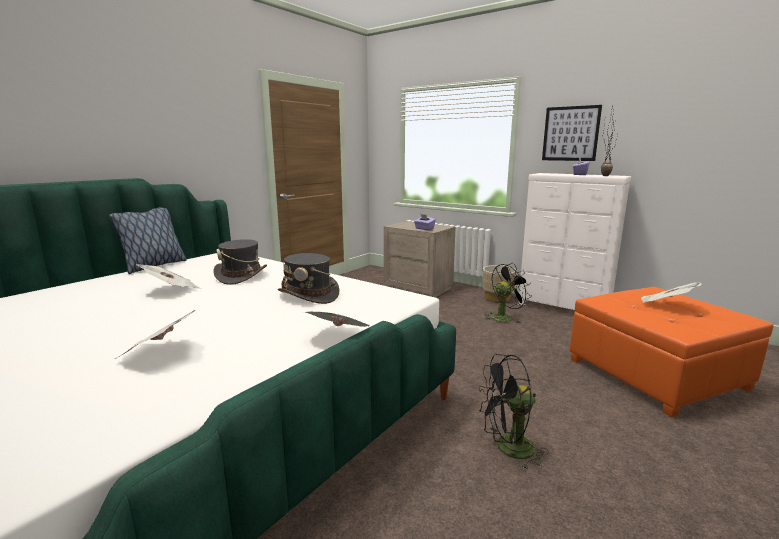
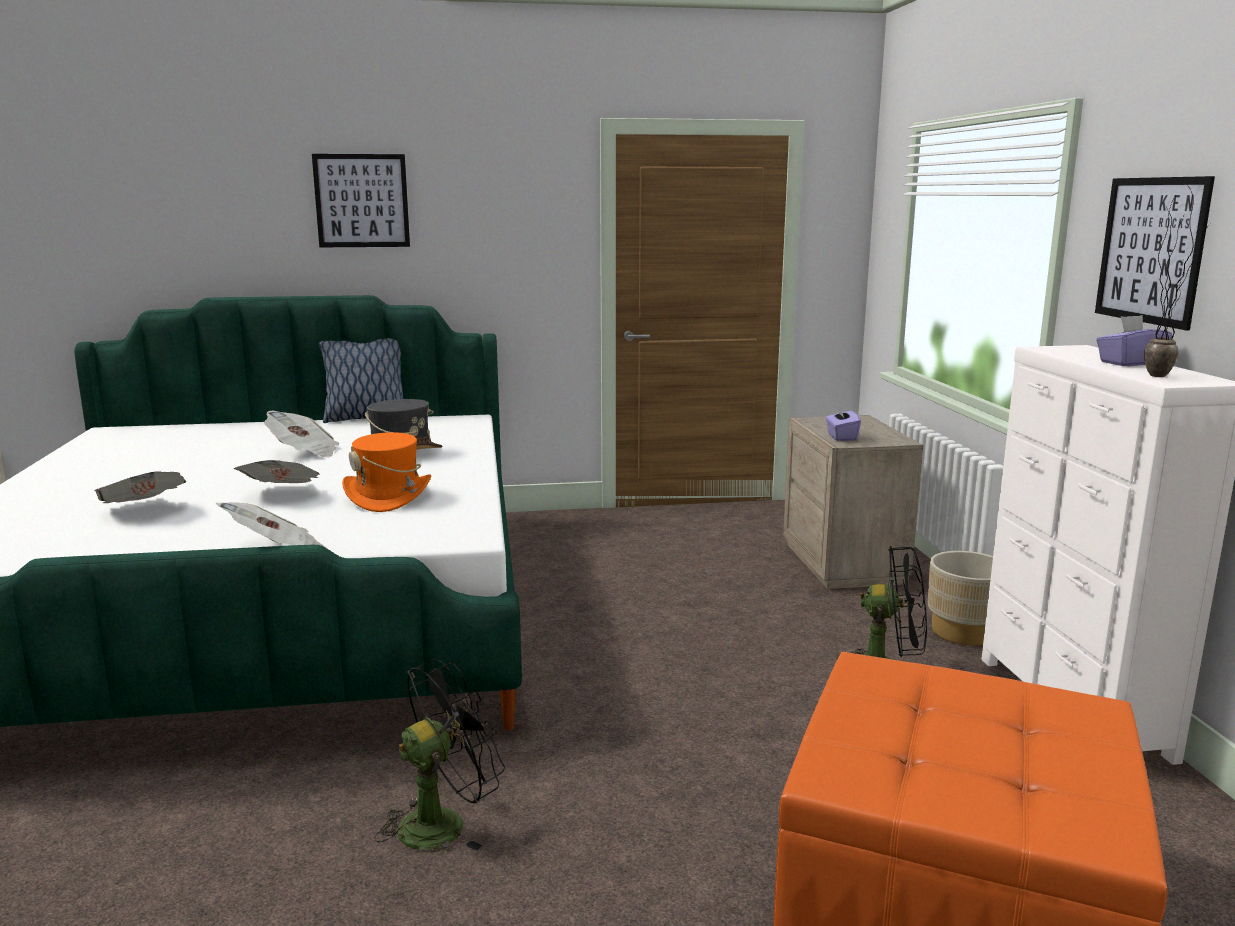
camera: 45 degrees right, 0 degrees up
(117, 108) = (362, 201): none -> picture
(309, 295) = (388, 496): grey hat -> orange hat
(507, 449) = (443, 822): black fan -> black fan turned 105 degrees clockwise
(665, 305) = (996, 734): newspaper -> newspaper (283, 494)

